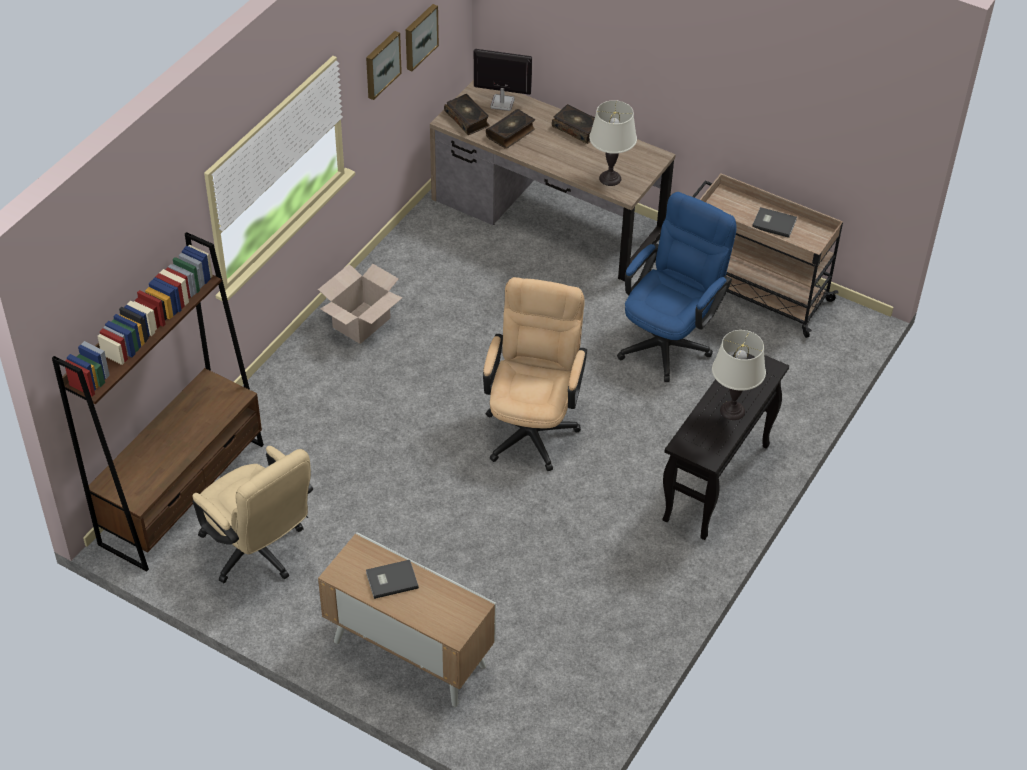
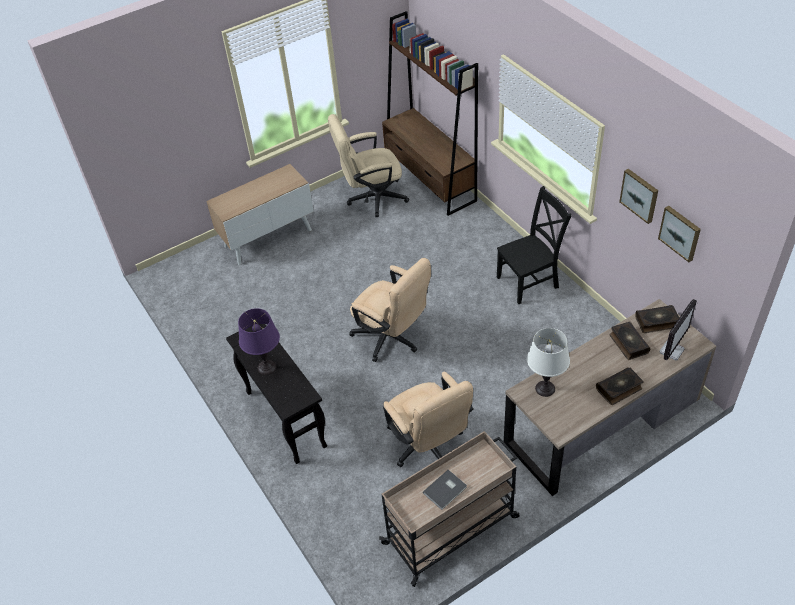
camera: 120 degrees right, 0 degrees up
(361, 322) = (530, 281): cardboard box -> black chair
(391, 579) = (268, 188): grey book -> none
(669, 340) = (428, 447): blue office chair -> beige office chair
(732, 410) = (267, 367): white table lamp -> purple table lamp

